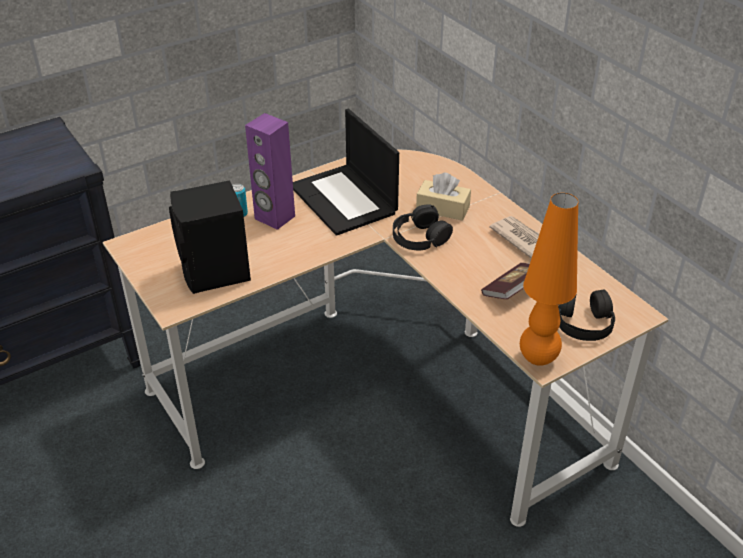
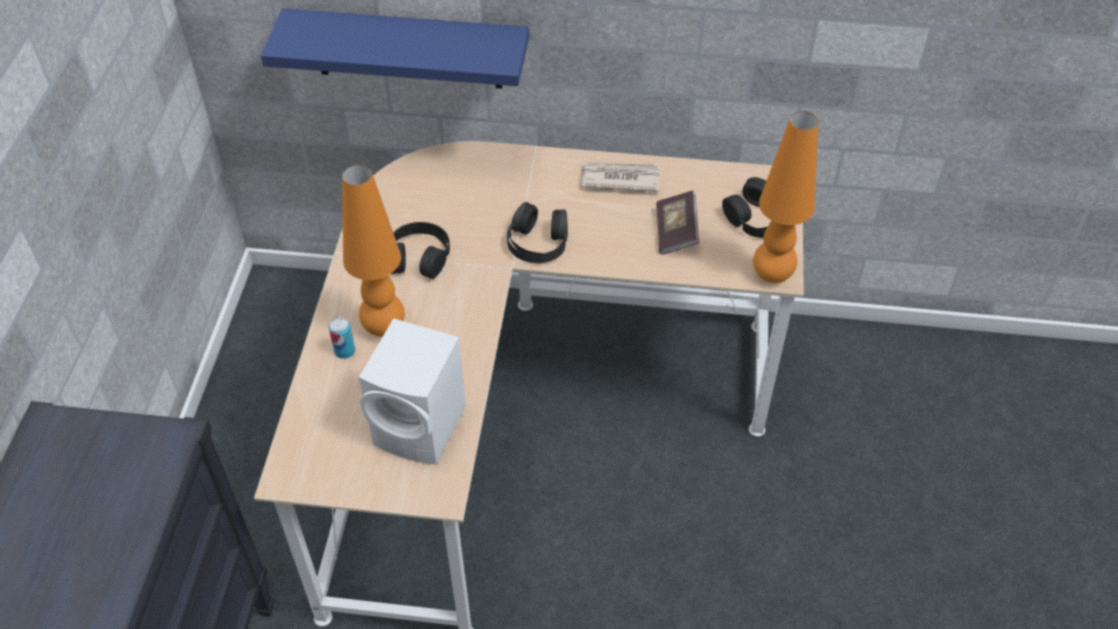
camera: 50 degrees left, 10 degrees up
(215, 273) = (422, 427): black speaker -> white speaker
(274, 218) = (384, 328): purple speaker -> orange table lamp
(345, 200) = (419, 257): laptop -> black headphones
(442, 208) = (515, 199): beige tissue box -> none
(450, 72) = (408, 49): none -> blue shelf

